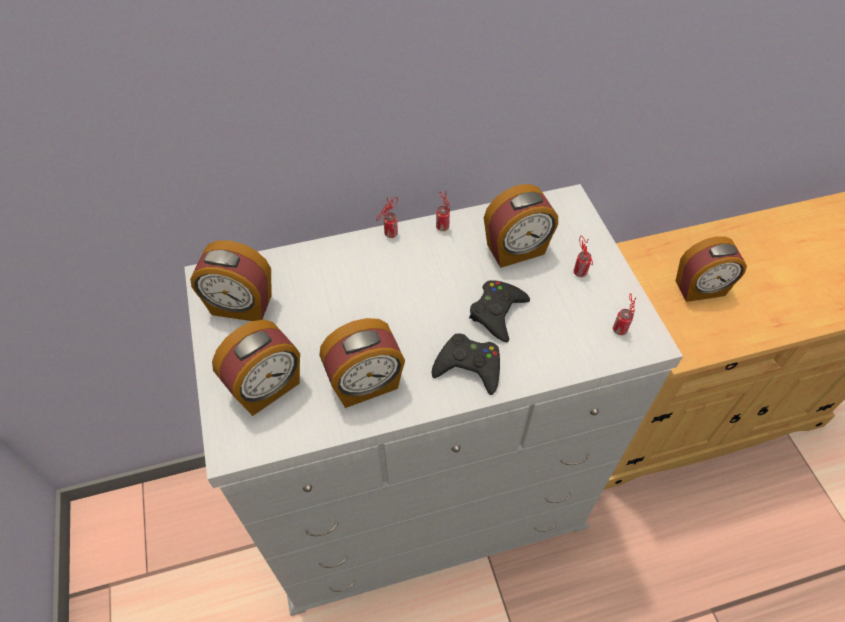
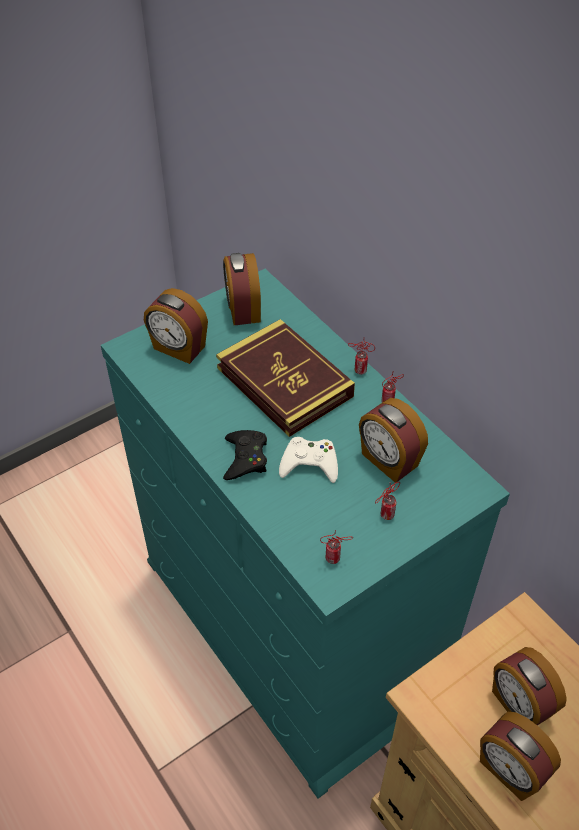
camera: 70 degrees right, 5 degrees down
(366, 384) = (203, 400): alarm clock -> alarm clock (510, 770)
(375, 300) = (284, 382): none -> book
(423, 493) = (292, 627): white dresser -> turquoise dresser
(497, 313) = (309, 464): black game controller -> white game controller

